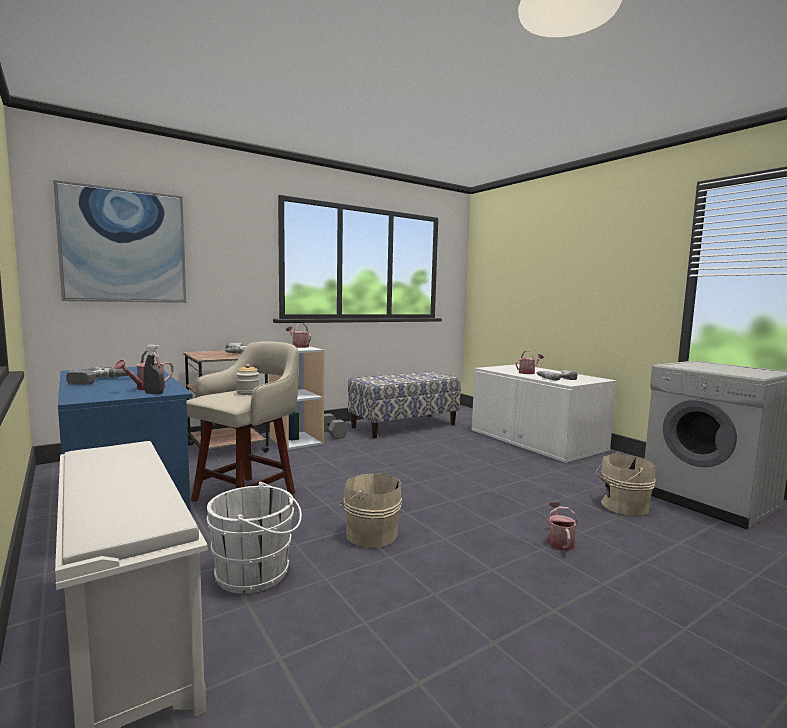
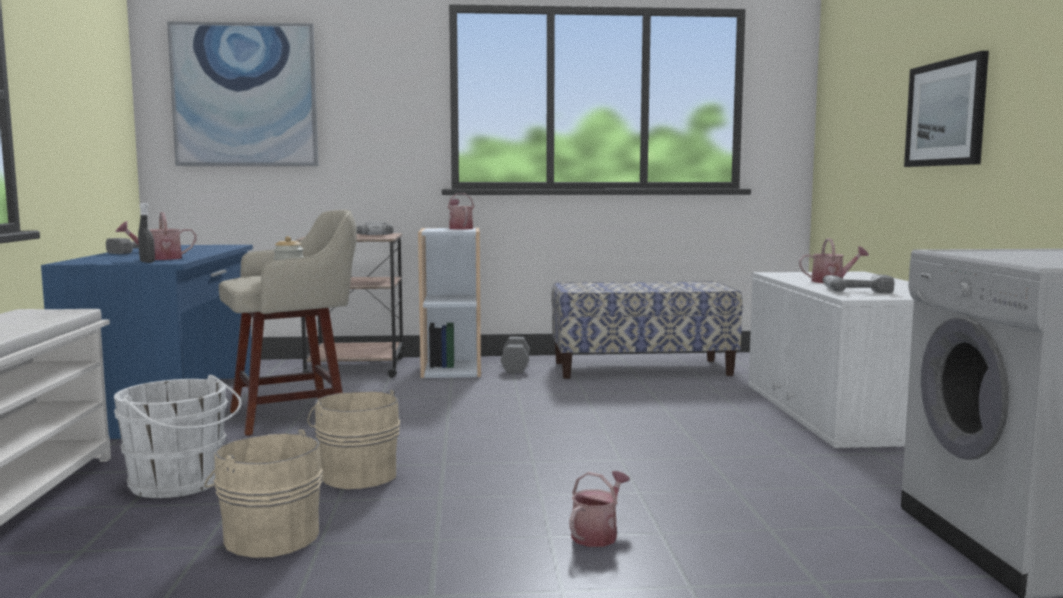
camera: 30 degrees right, 0 degrees up
(577, 287) = (946, 113): none -> picture
(622, 505) = (814, 517): beige bucket -> beige bucket (269, 537)

